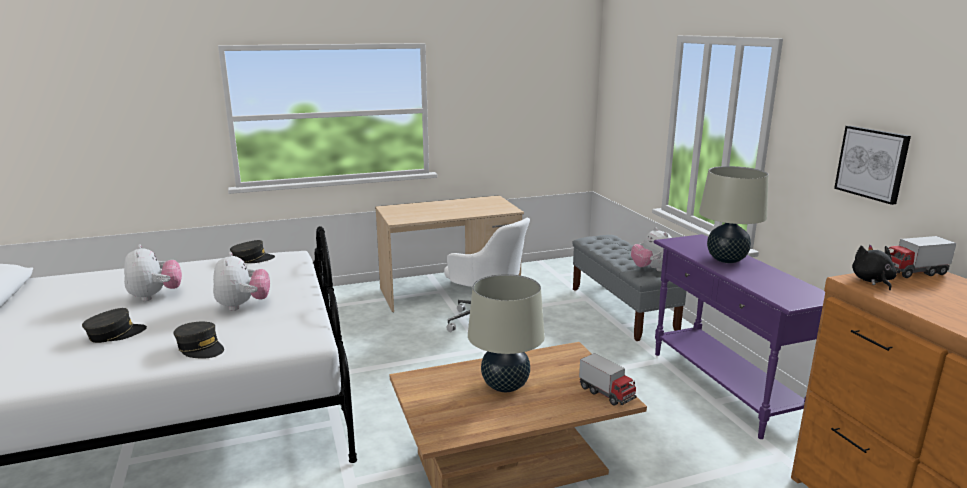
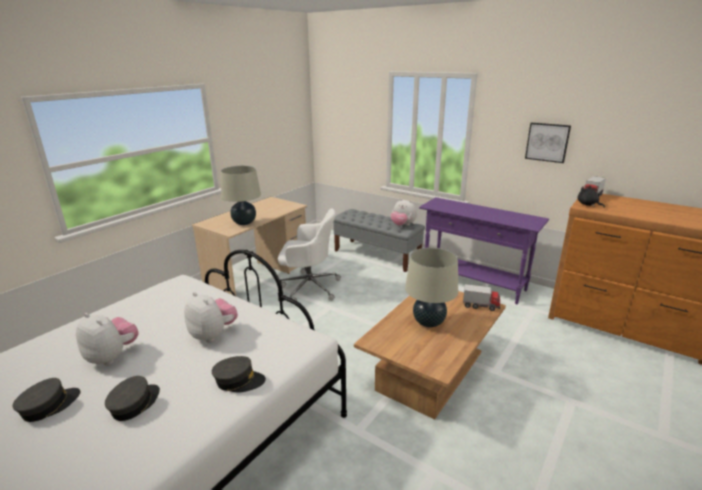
camera: 35 degrees left, 5 degrees up
(252, 259) = (151, 295): grey cap -> grey cap (49, 406)
(726, 260) = (471, 209): beige table lamp -> beige table lamp (244, 223)

